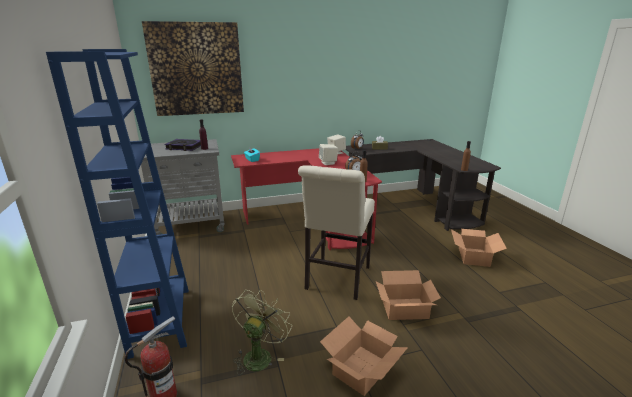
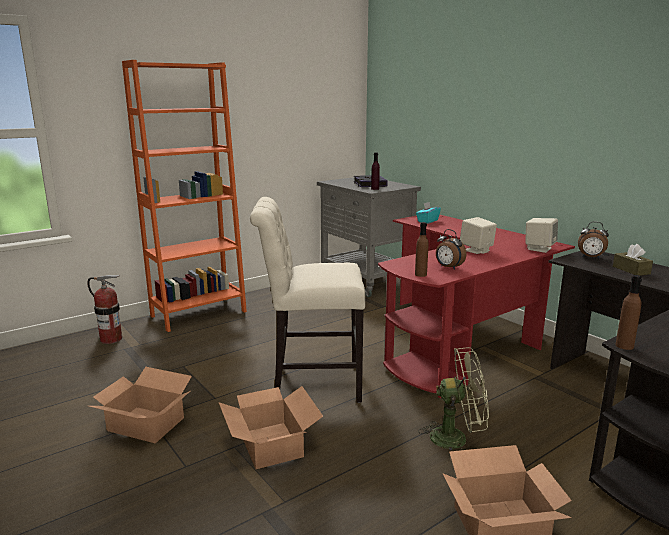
camera: 70 degrees right, 5 degrees down
(161, 320) = (198, 314): blue bookcase -> orange bookcase
(196, 69) = (417, 95): picture -> none
(259, 355) = (161, 364): green fan -> green fan (456, 438)

